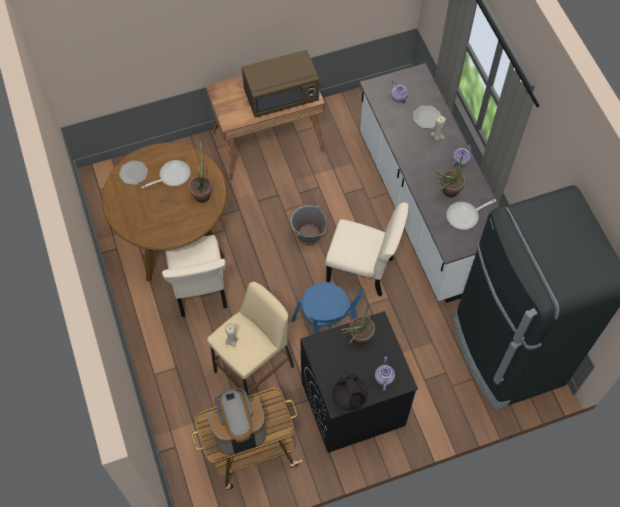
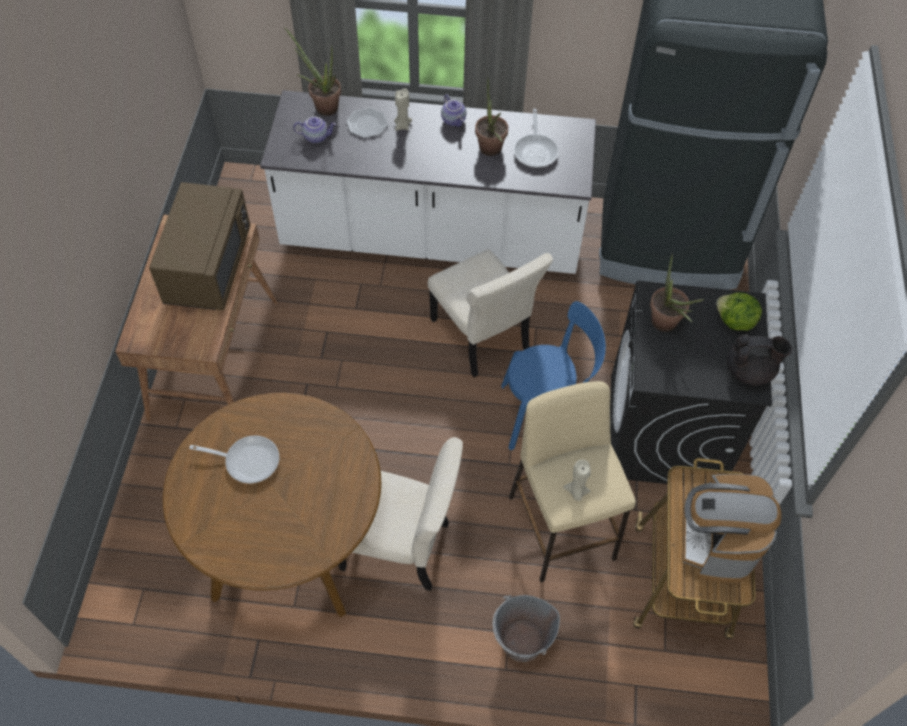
camera: 65 degrees left, 5 degrees down
(133, 173) = (205, 513): plate -> none
(172, 176) = (247, 460): frying pan -> frying pan turned 105 degrees clockwise
(202, 192) = (304, 430): potted plant -> potted plant (322, 106)
(308, 235) = (393, 375): grey bucket -> grey bucket (522, 642)
(363, 270) = (481, 337): beige chair -> beige chair turned 105 degrees clockwise
(383, 377) = (734, 322): teapot -> lettuce

